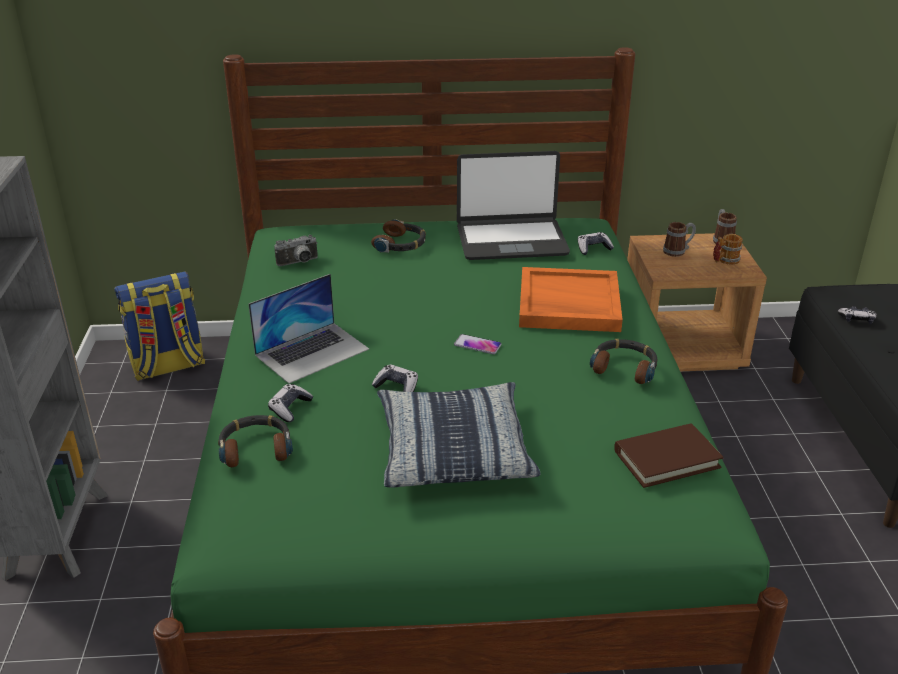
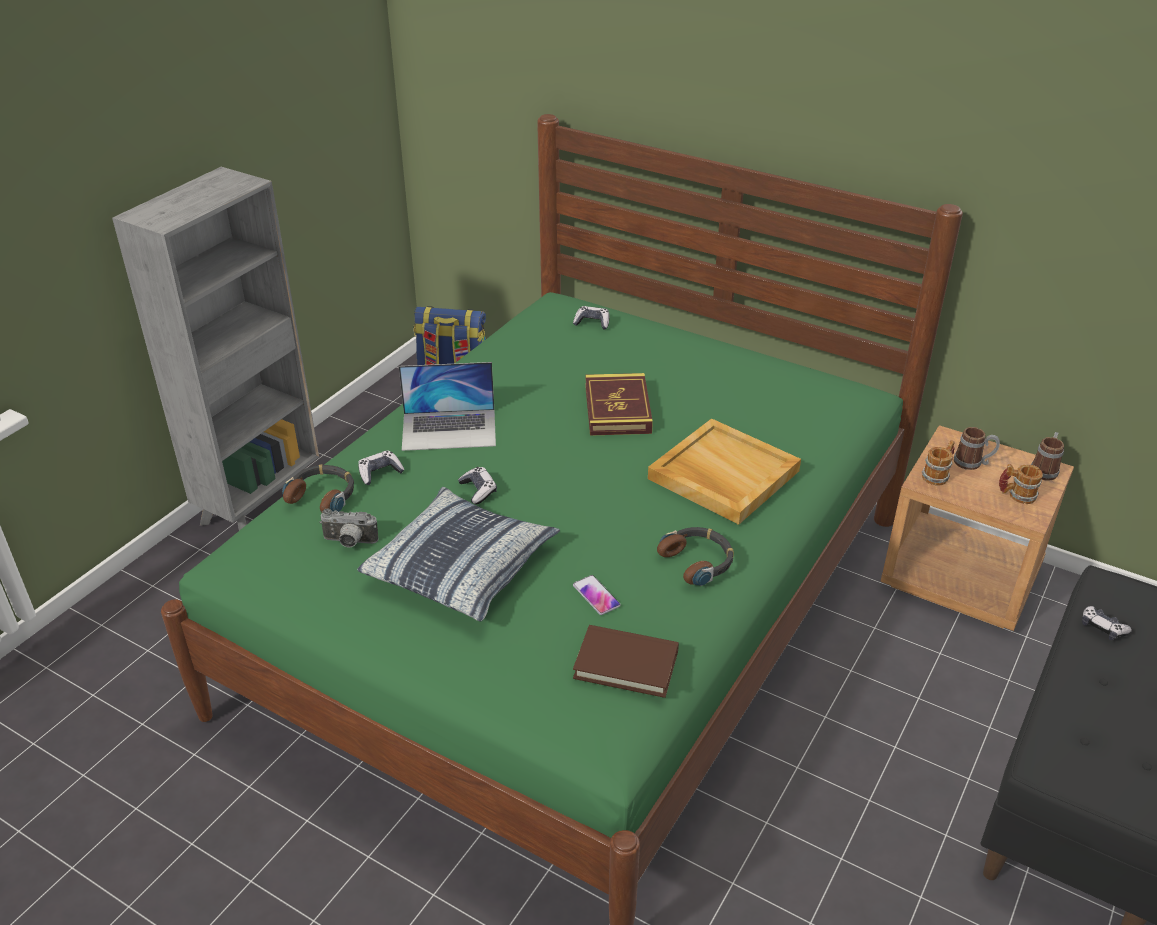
camera: 35 degrees right, 5 degrees up
(299, 263) = (532, 339): camera -> camera (349, 542)
(401, 244) = (640, 352): headphones -> none
(434, 288) = (617, 409): none -> book
(477, 345) = (589, 481): phone -> phone (596, 595)
(511, 240) = (749, 386): laptop -> none
(568, 304) = (722, 475): orange tray -> beige tray
(593, 248) = (826, 425): game controller -> game controller (592, 323)
(666, 266) = (938, 475): none -> mug

